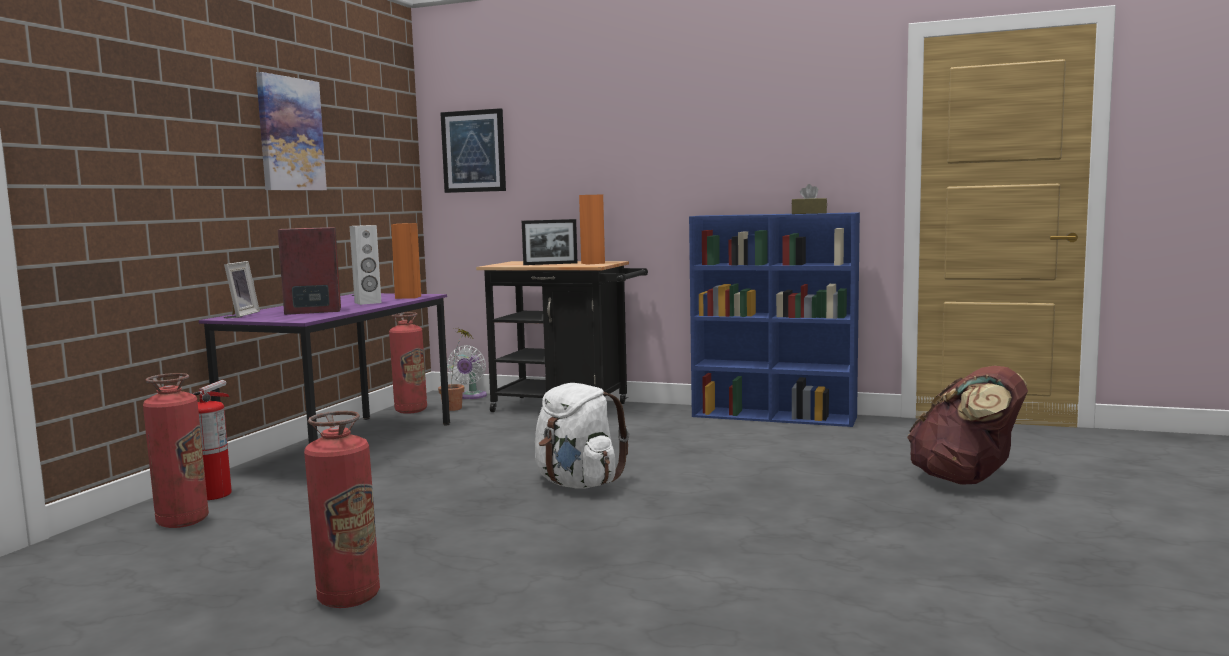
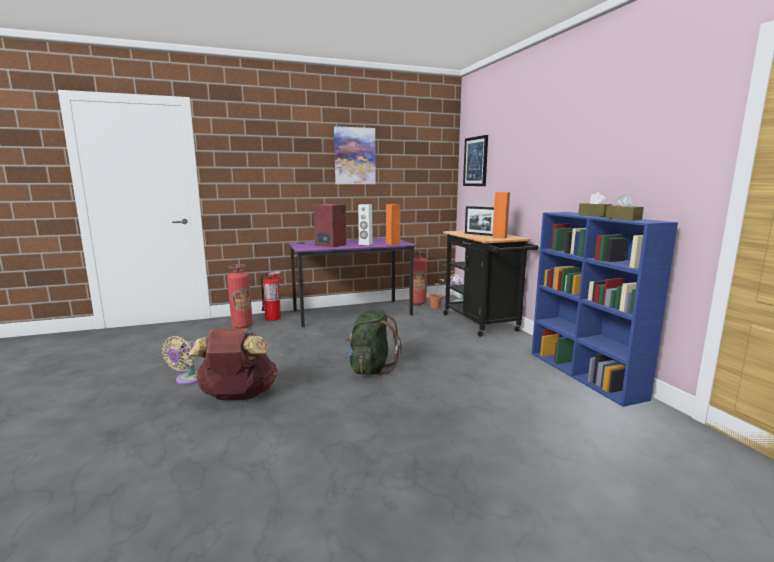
camera: 50 degrees right, 5 degrees up
(240, 315) = (305, 242): picture frame -> none
(348, 598) = (188, 380): fire extinguisher -> beige fan
(578, 484) = (371, 369): white backpack -> green backpack
(761, 214) = (594, 215): none -> brown tissue box
(966, 479) = (589, 496): brown backpack -> brown backpack (237, 397)

